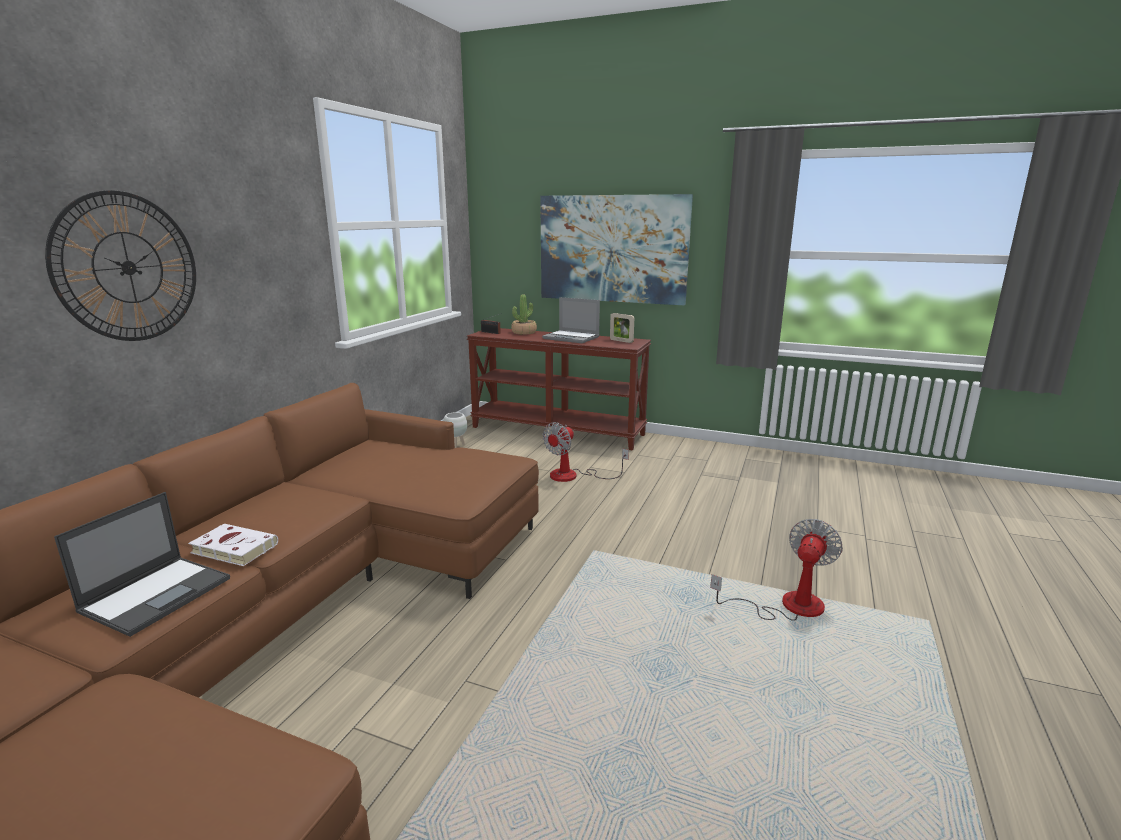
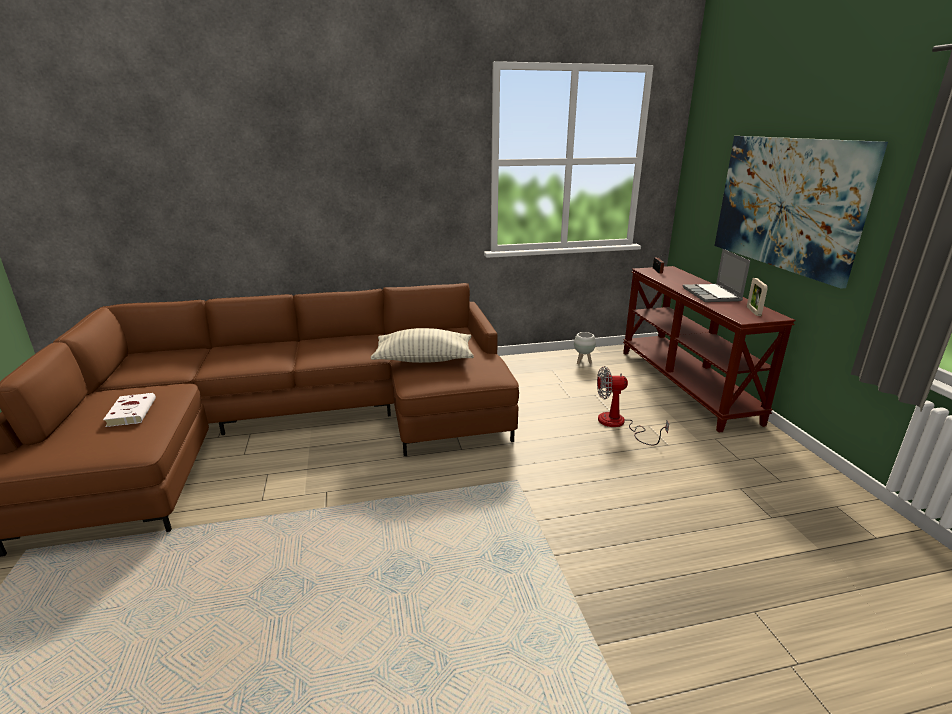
camera: 55 degrees right, 5 degrees up
(128, 267) = (328, 186): wall clock -> none
(158, 594) = (248, 361): laptop -> none
(232, 548) = (298, 356): white book -> white book (132, 412)
(412, 478) = (424, 360): none -> pillow
(524, 332) = (685, 278): potted plant -> none
(787, 606) = (558, 625): fan -> none

